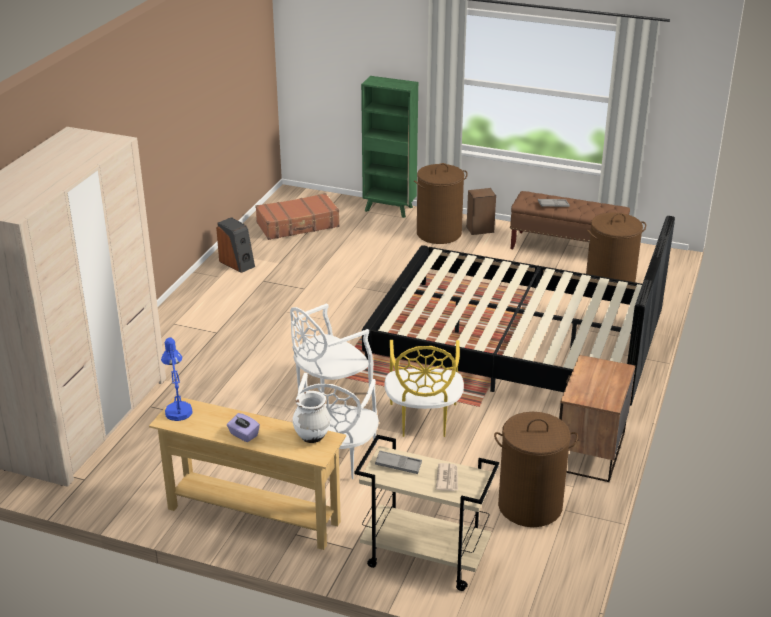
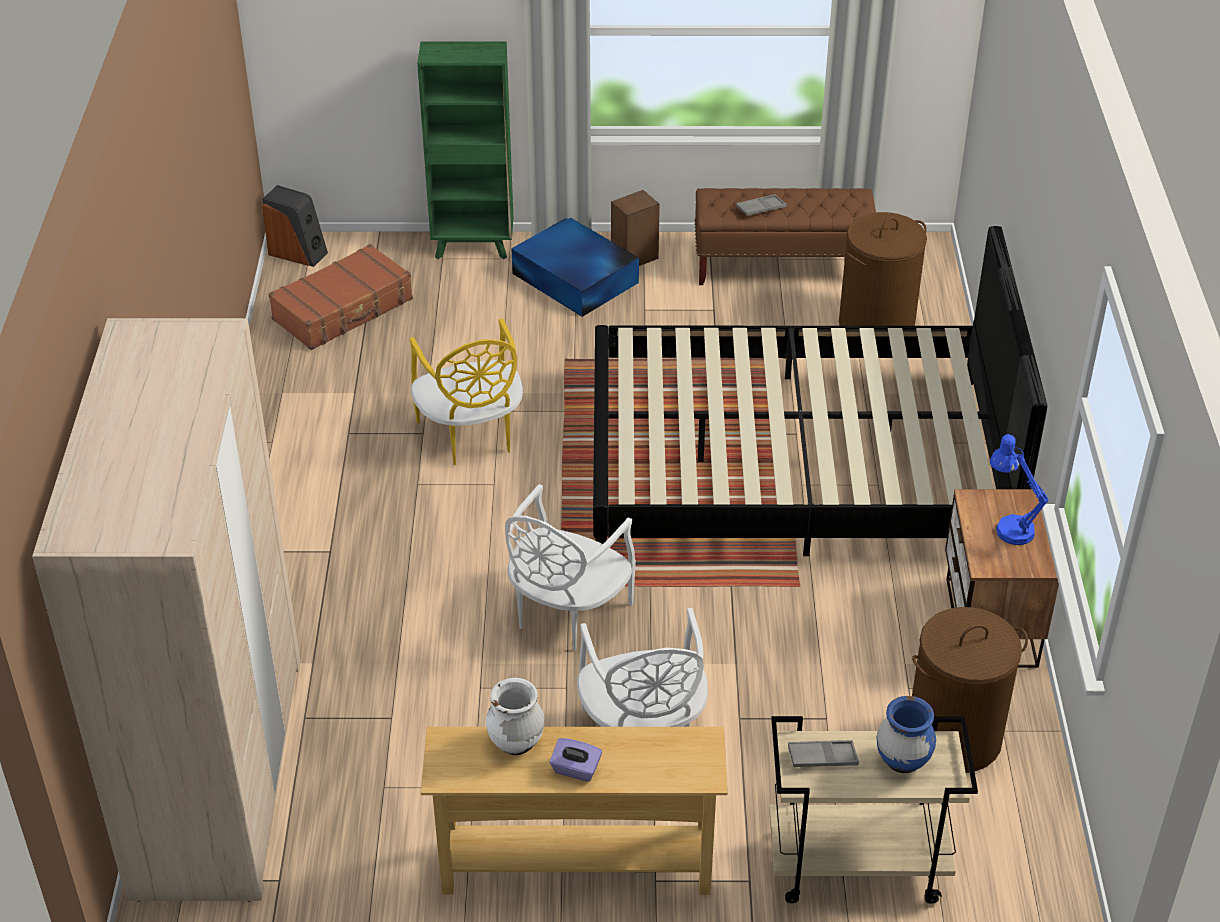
camera: 20 degrees left, 10 degrees up
(178, 409) = (447, 750): blue table lamp -> blue table lamp (1009, 527)
(237, 263) = (286, 408): speaker -> speaker (298, 252)
(312, 437) = (678, 745): white vase -> white vase (516, 743)
(423, 420) = (732, 632): yellow chair -> yellow chair (471, 436)
(439, 234) = (576, 279): brown laundry basket -> blue storage box
(447, 478) = (902, 761): newspaper -> blue vase

